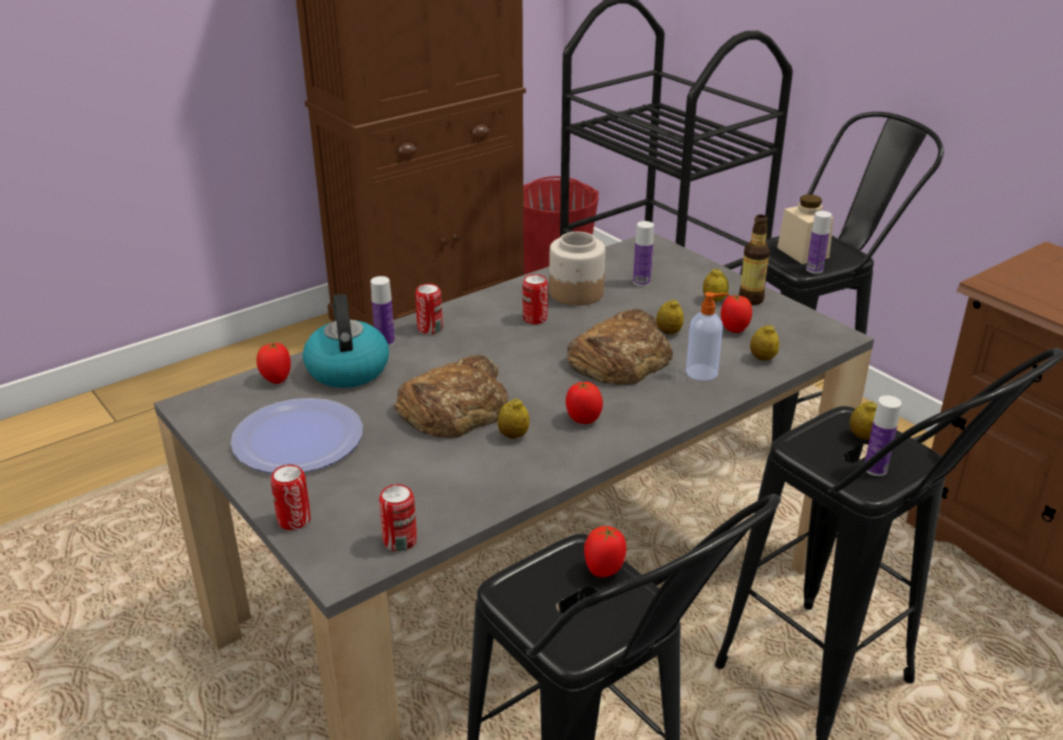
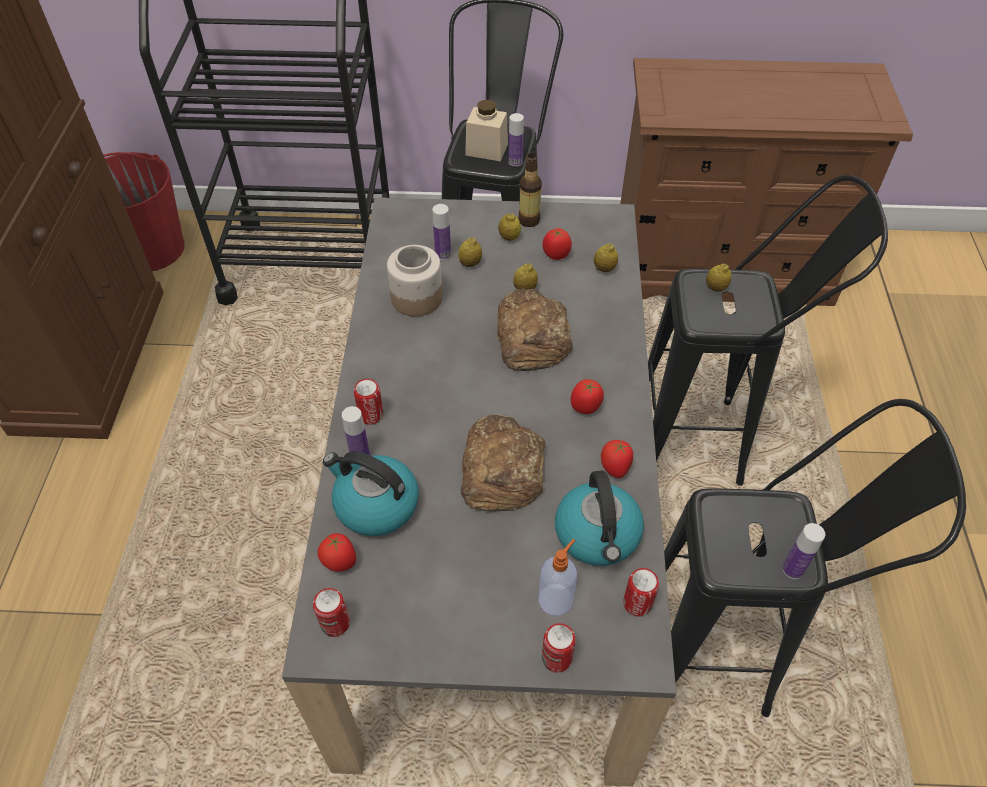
camera: 50 degrees left, 20 degrees up
(297, 439) = (446, 596): plate -> none
(449, 487) = (598, 535): none -> kettle
(513, 435) = (569, 458): lemon -> lemon (470, 263)
(535, 319) = (427, 345): can -> can (335, 623)
(604, 569) = (742, 505): tomato -> tomato (614, 468)
(703, 372) = (591, 308): soap dispenser -> soap dispenser (556, 598)
(875, 469) = (751, 308): bottle -> bottle (792, 569)

